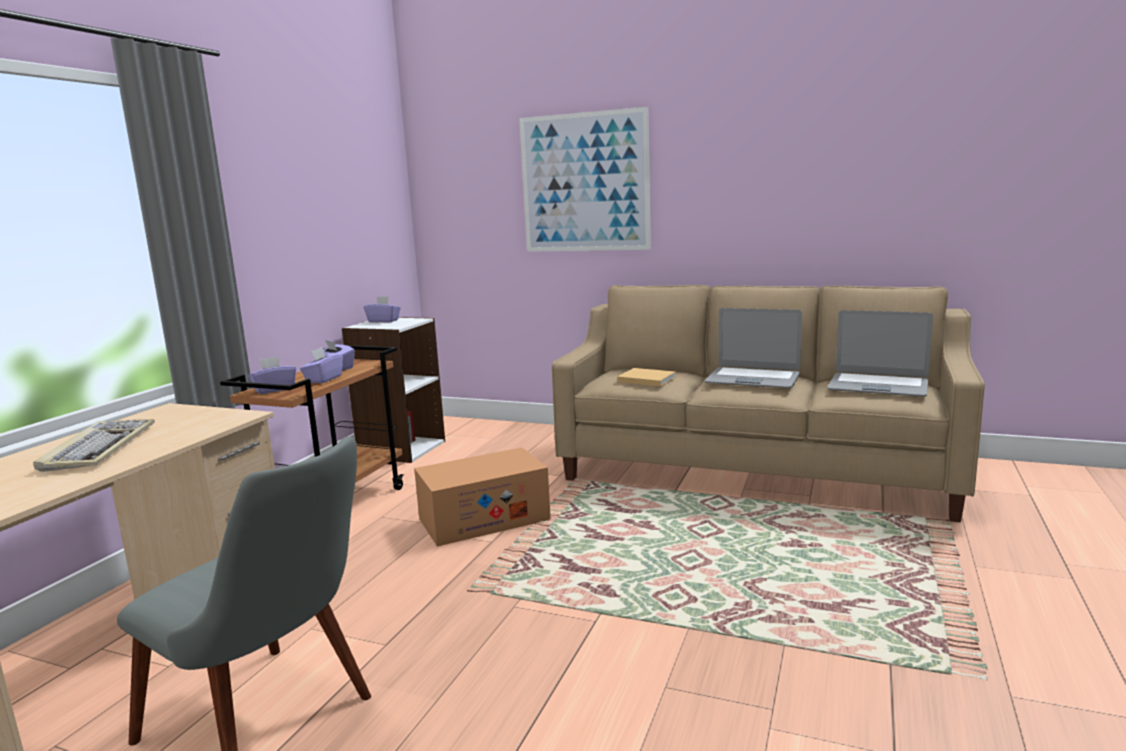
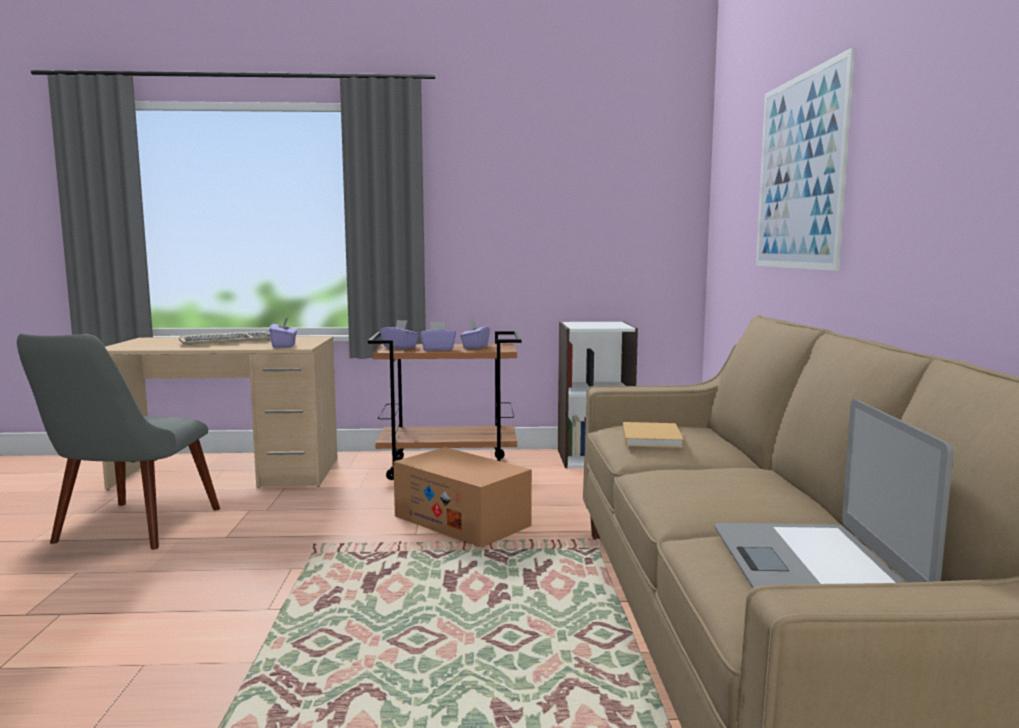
camera: 65 degrees right, 5 degrees down
(383, 321) = (602, 323): purple tissue box -> purple tissue box (284, 346)
(753, 379) = (728, 483): laptop -> none

